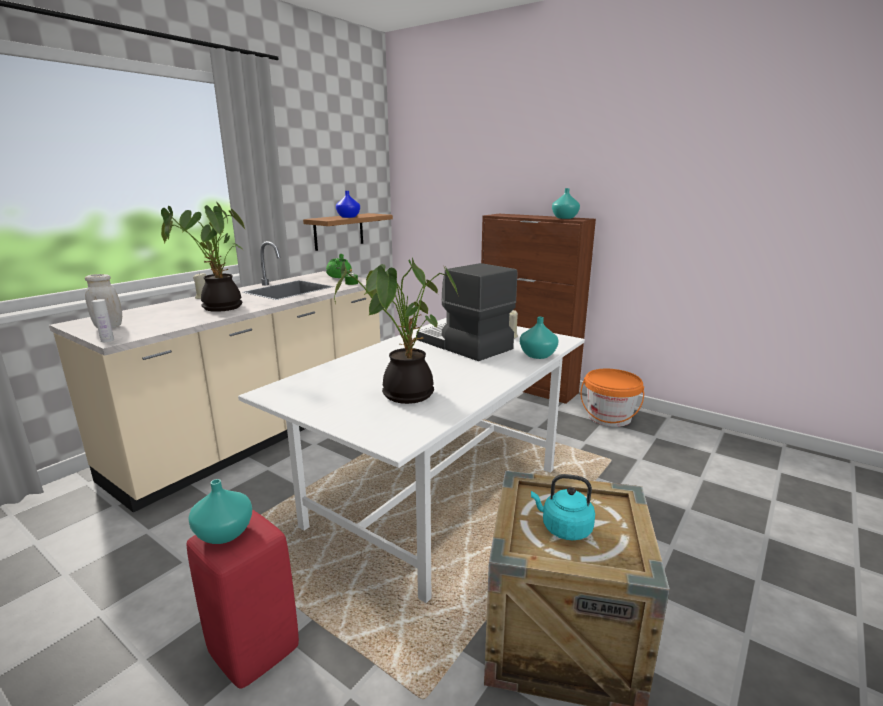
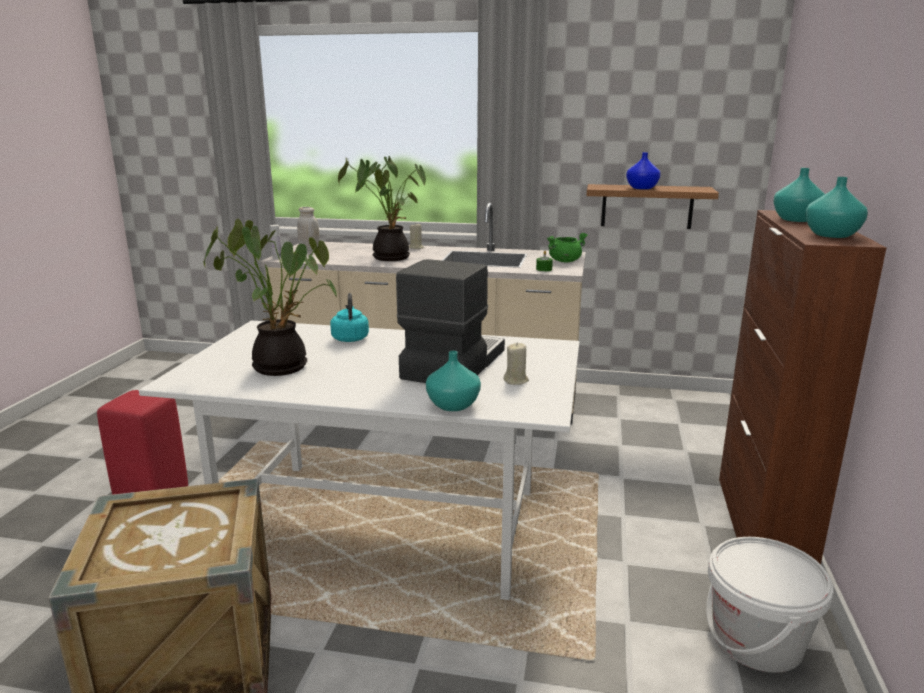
camera: 65 degrees right, 0 degrees up
(224, 534) = (134, 396): turquoise vase -> turquoise vase (796, 220)
(563, 528) = (157, 529): turquoise kettle -> turquoise kettle (350, 338)
(609, 417) = (756, 640): orange bucket -> white bucket

